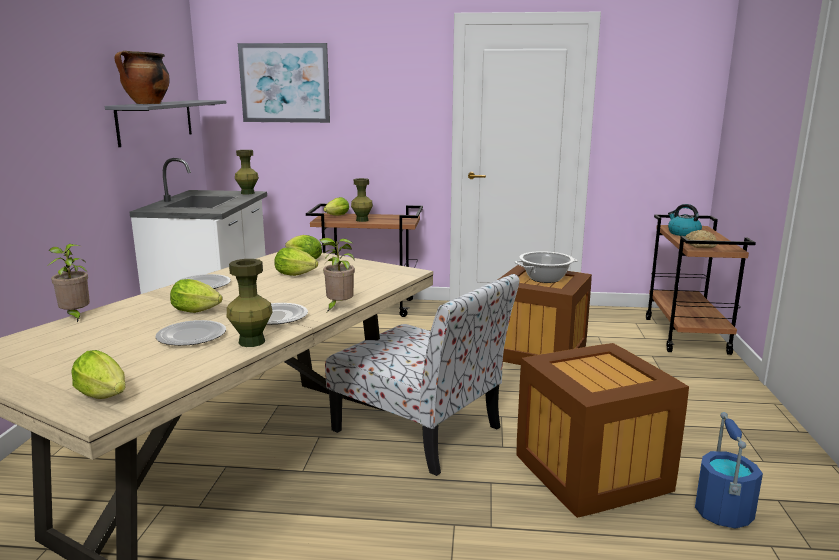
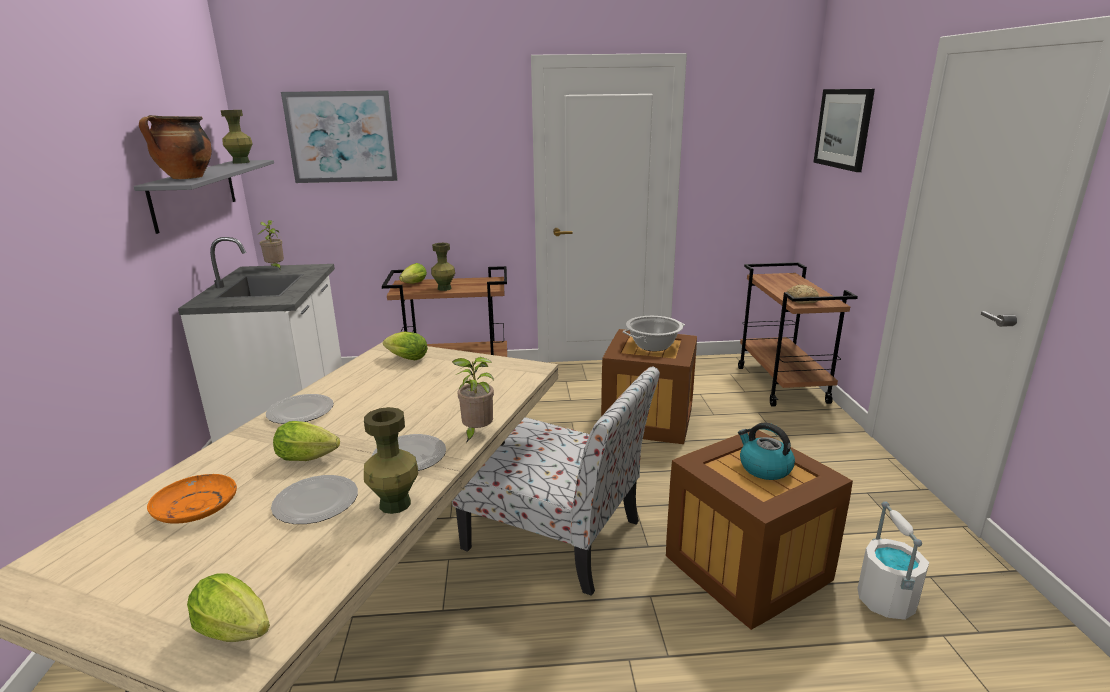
camera: 10 degrees left, 5 degrees up
(75, 317) = (152, 485): potted plant -> potted plant (275, 268)
(101, 331) = (195, 508): none -> orange plate
(247, 193) = (312, 268): green vase -> green vase (241, 162)
(297, 275) = (408, 384): lettuce -> none
(683, 233) = (777, 285): kettle -> kettle (764, 468)
(722, 512) = (885, 600): blue bucket -> white bucket
(751, 81) = (843, 128): none -> picture

